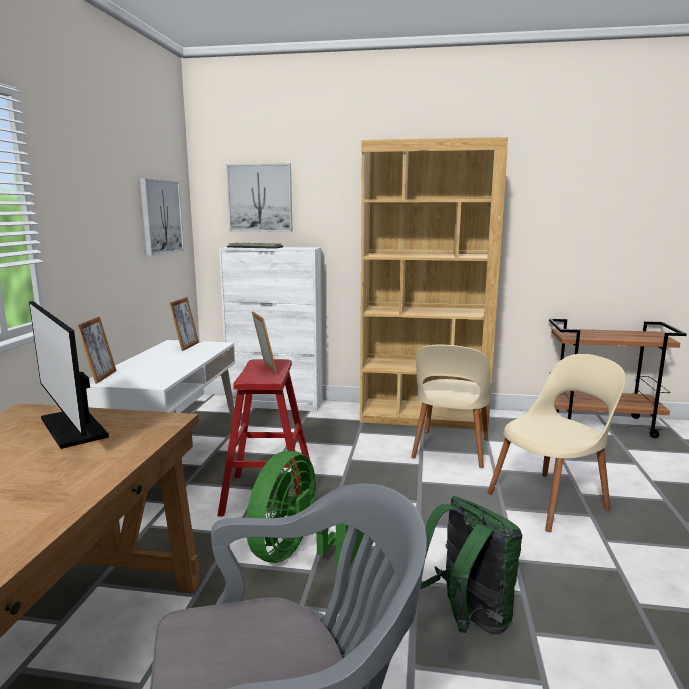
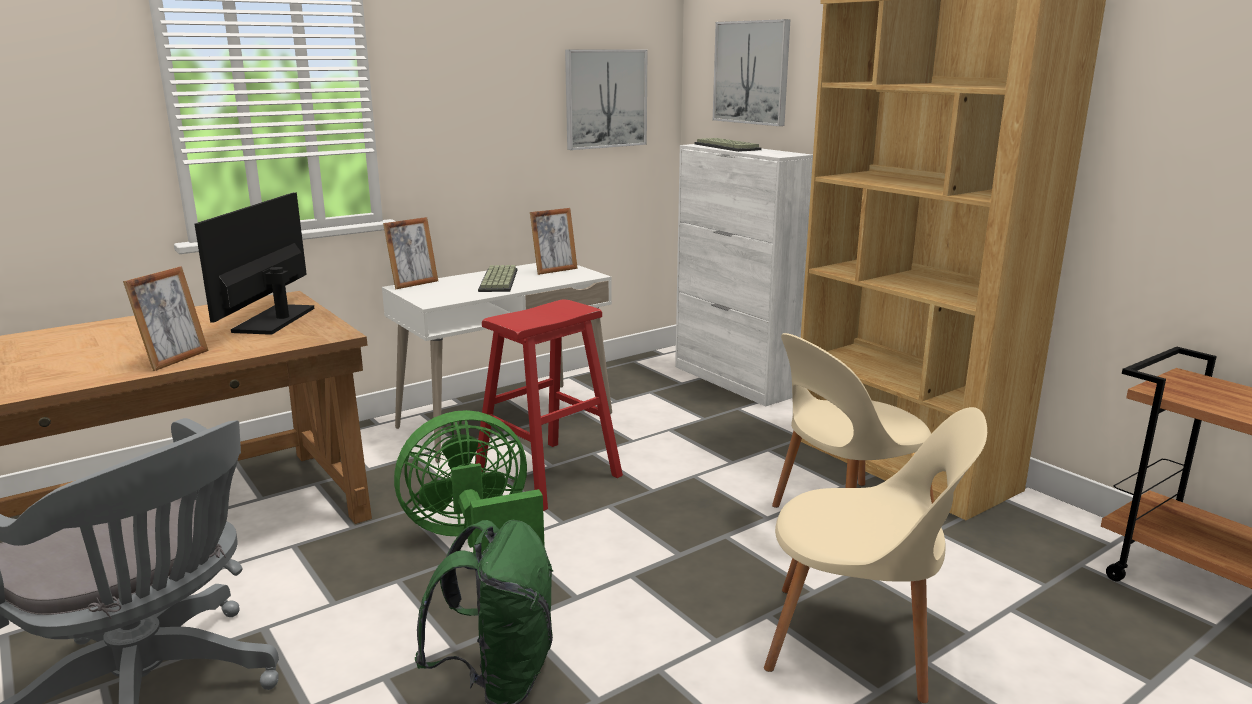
camera: 45 degrees right, 5 degrees up
(166, 360) = (500, 280): none -> keyboard
(265, 369) = (545, 313): picture frame -> picture frame (175, 359)

